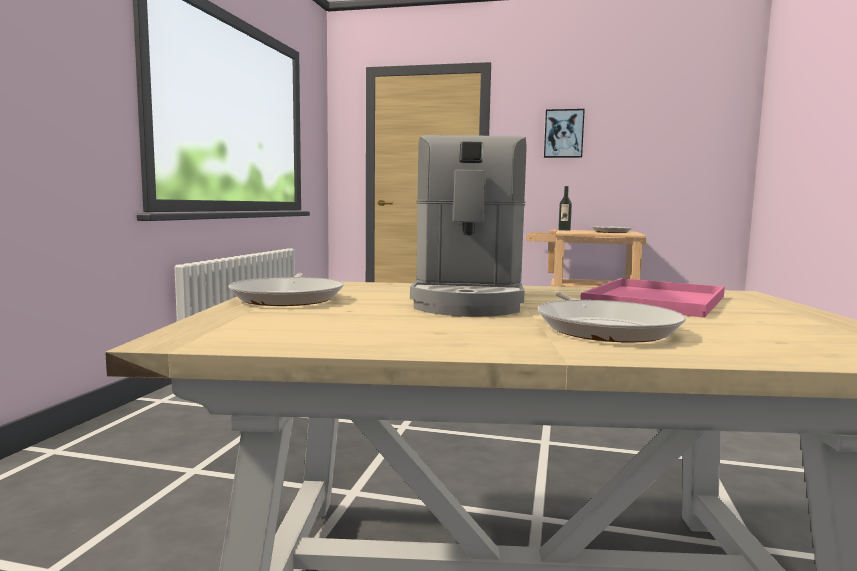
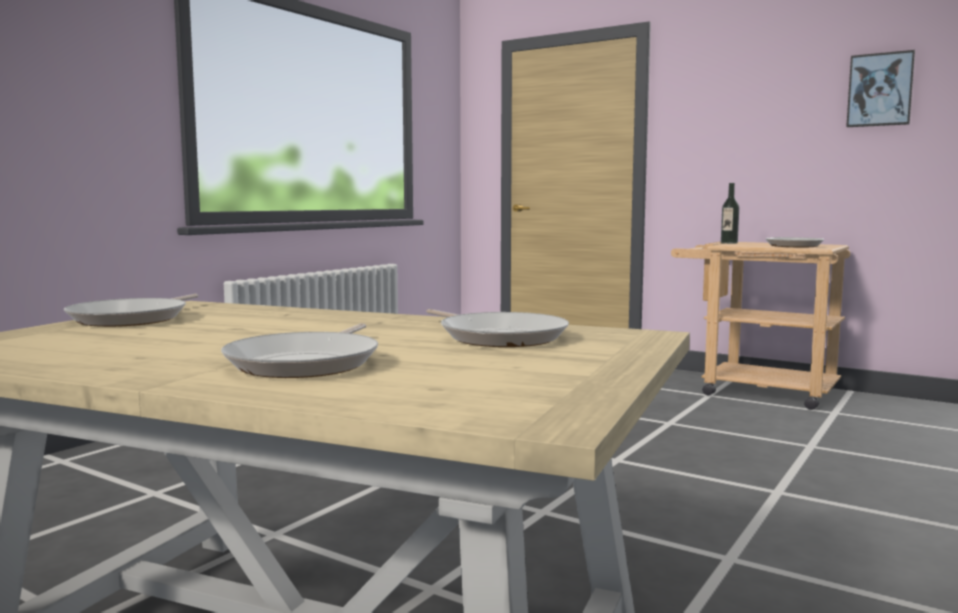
camera: 20 degrees right, 0 degrees up
(468, 300) = (291, 328): coffee machine -> none
(564, 133) = (745, 110): picture -> picture (880, 90)
(654, 299) = (499, 337): pink tray -> frying pan

